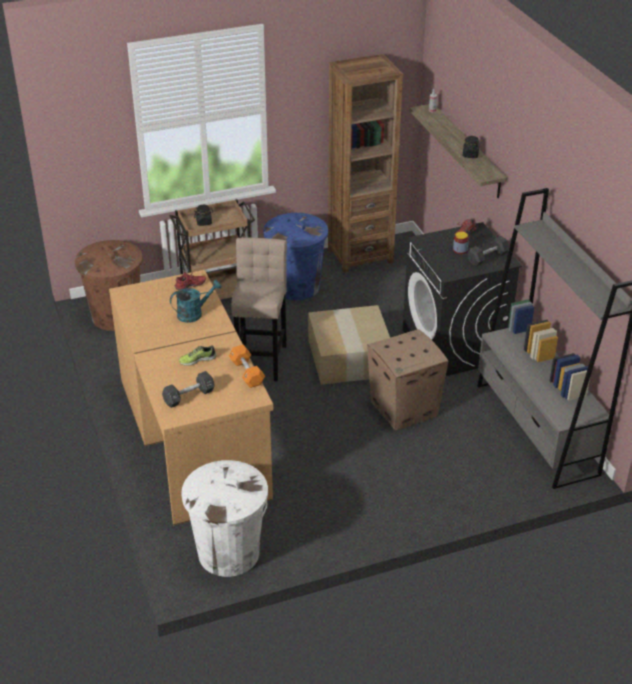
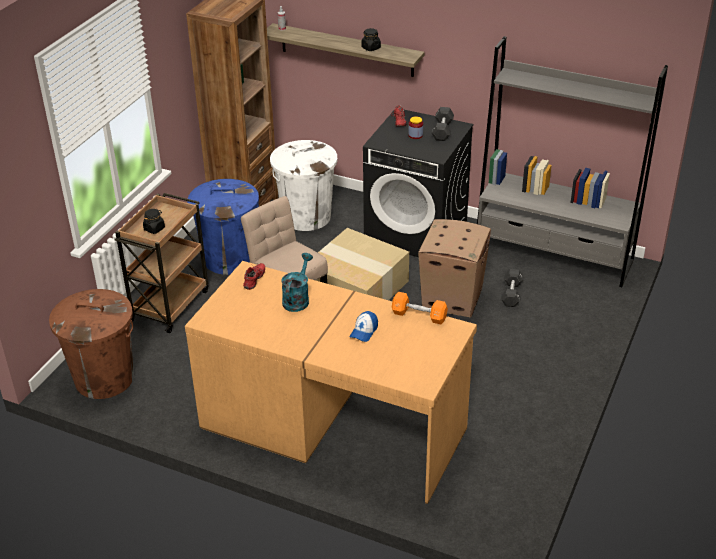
camera: 45 degrees left, 0 degrees up
(189, 396) = (408, 362): black dumbbell -> black dumbbell (511, 294)
(197, 359) = (364, 331): shoe -> cap
(228, 552) = (498, 490): white trash can -> white trash can (306, 217)

